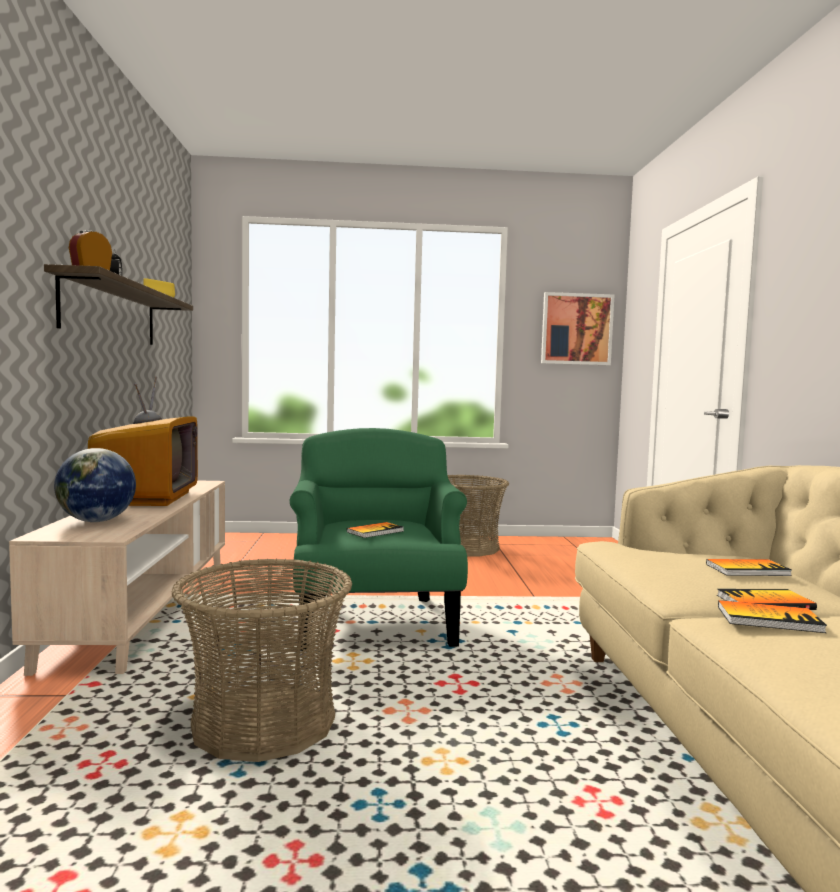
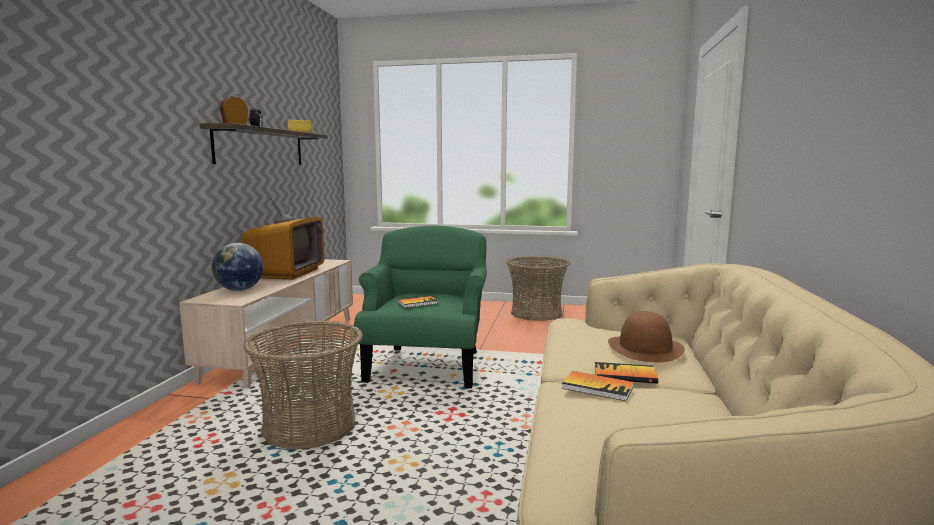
camera: 15 degrees right, 5 degrees up
(576, 329) = (637, 135): picture -> none
(747, 570) = (645, 348): book -> brown hat

